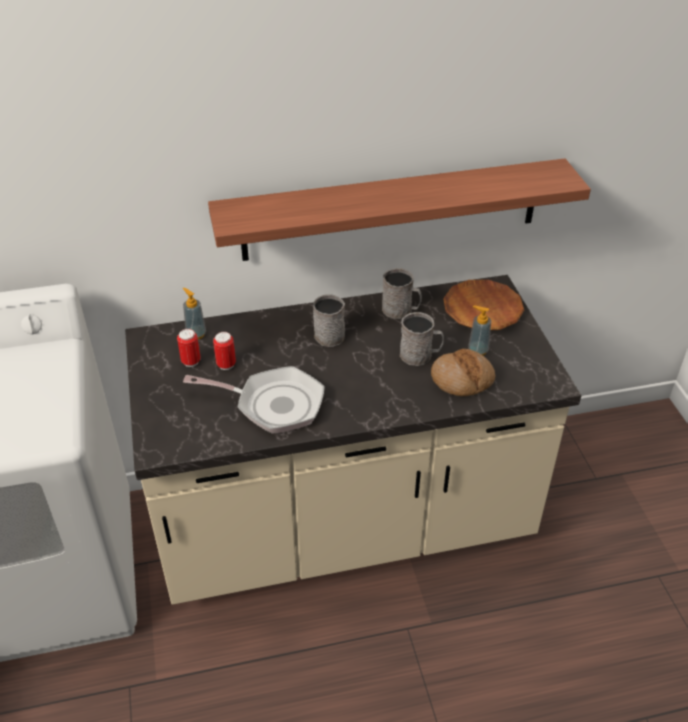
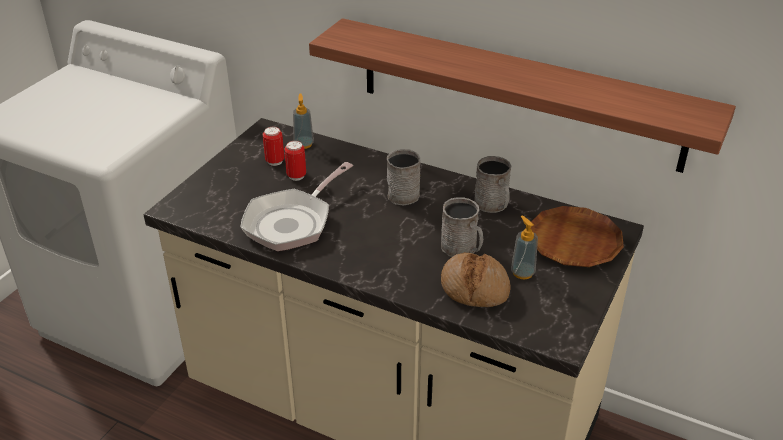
camera: 40 degrees right, 5 degrees down
(273, 404) = (292, 222): frying pan -> frying pan turned 75 degrees clockwise

